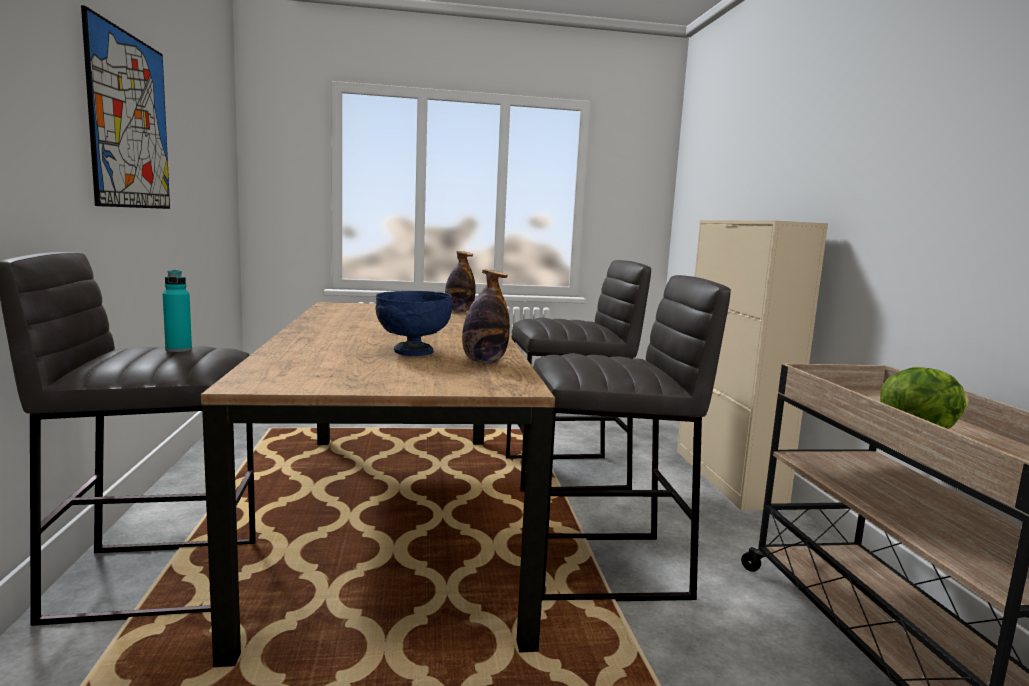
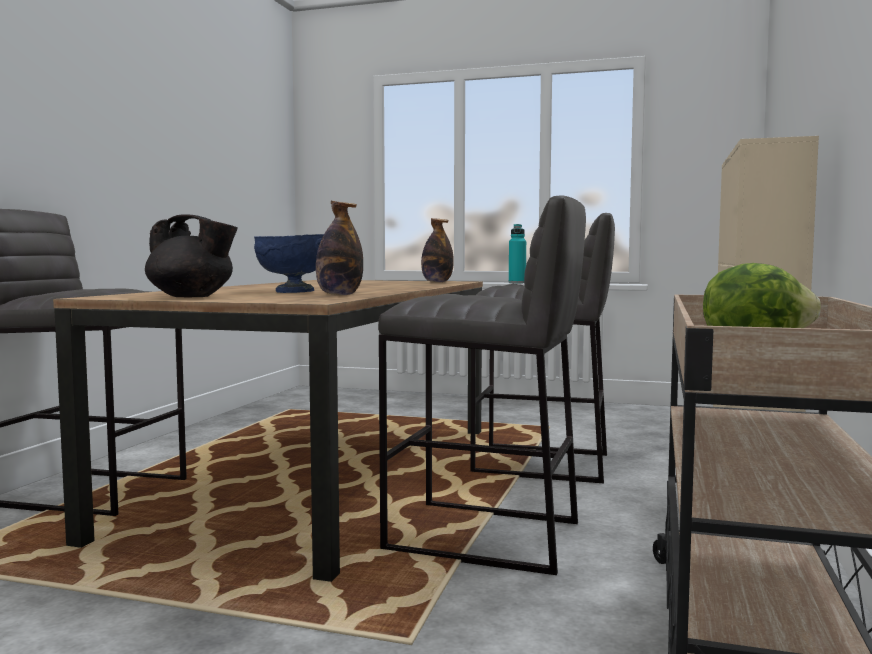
camera: 25 degrees right, 5 degrees down
(130, 122) = (140, 117): picture -> none
(178, 349) = (106, 287): turquoise bottle -> turquoise bottle (517, 283)
(358, 379) = (192, 297): none -> black teapot

